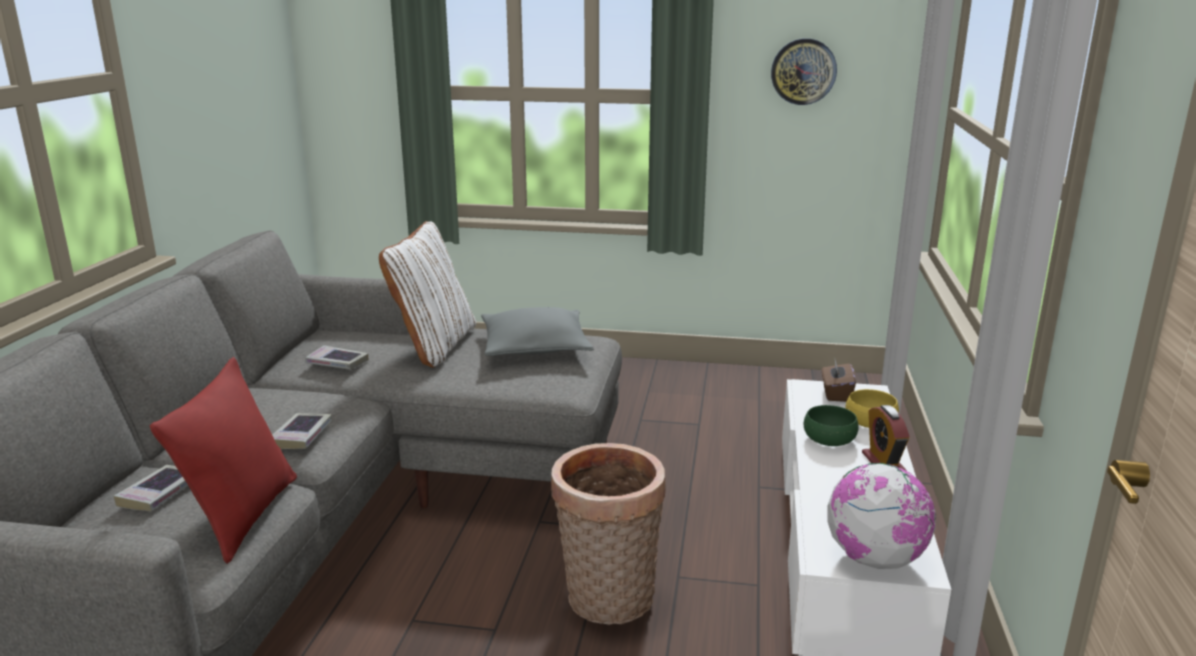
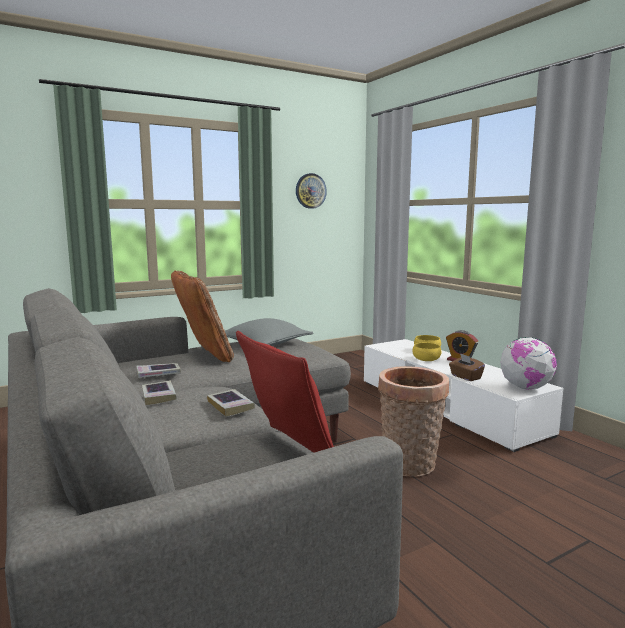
camera: 40 degrees left, 10 degrees down
(160, 493) = (208, 459): book -> book (159, 396)
(434, 345) = (203, 355): white pillow -> brown pillow
(829, 439) = (426, 359): green bowl -> yellow bowl
(836, 394) = (394, 345): brown tissue box -> brown tissue box (465, 377)

